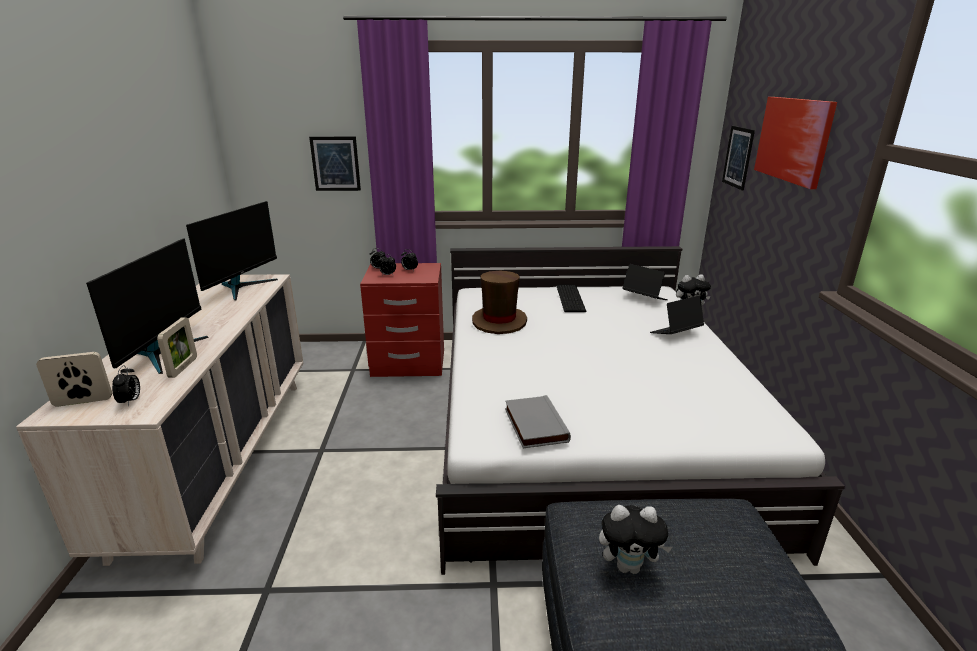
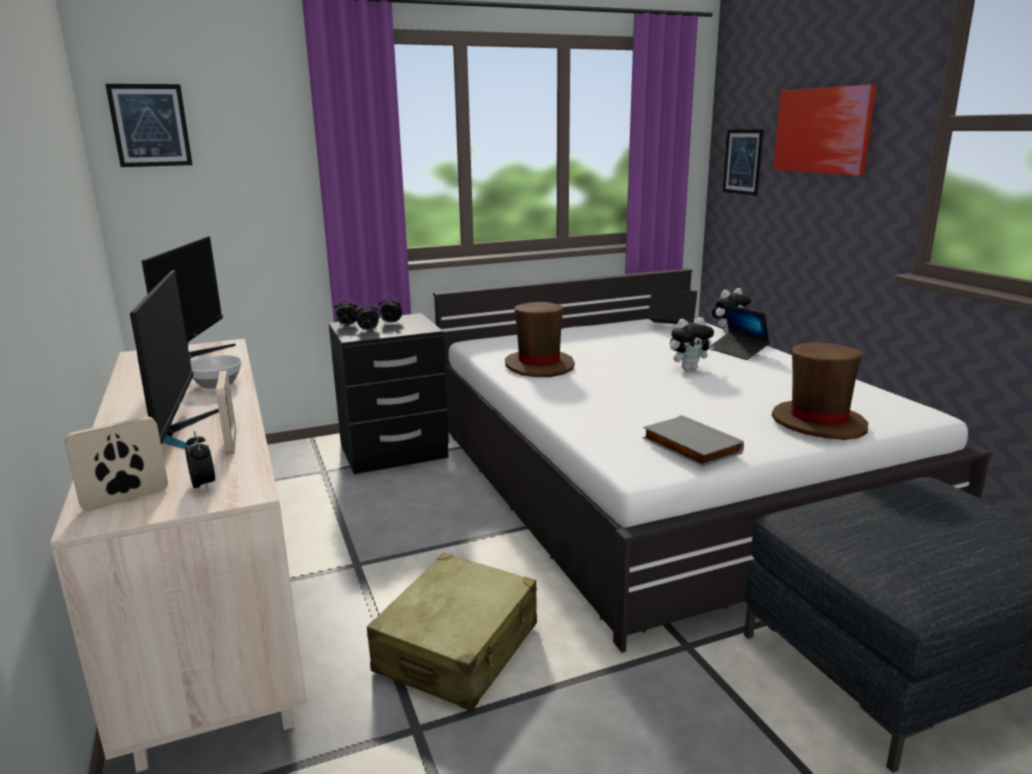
camera: 20 degrees left, 5 degrees down
(229, 313) = (216, 384): none -> bowl
(335, 164) = (267, 191): picture -> picture (150, 125)
(335, 536) = (458, 648): none -> beige suitcase
(408, 364) = (394, 452): red nightstand -> black nightstand
(571, 298) = (595, 335): keyboard -> none
(629, 566) = (894, 545): plush toy -> plush toy (689, 368)
(670, 424) = (818, 423): none -> brown hat
(675, 333) = (737, 351): laptop -> laptop turned 75 degrees counterclockwise

